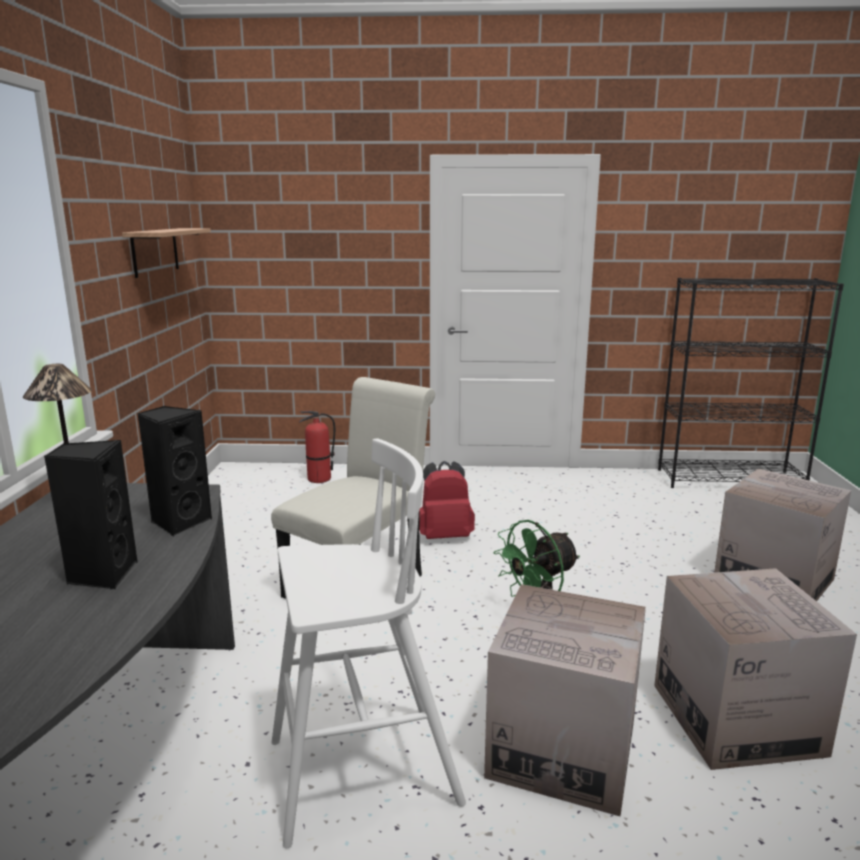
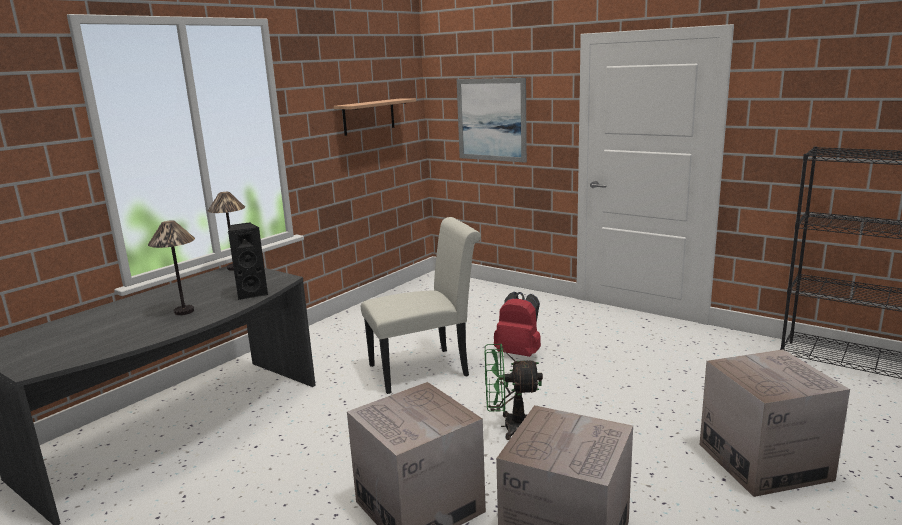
camera: 35 degrees right, 0 degrees up
(102, 574) = (184, 311): black speaker -> table lamp
(308, 258) = (491, 119): none -> picture
(319, 479) = (481, 294): fire extinguisher -> none
(359, 773) = (298, 472): white stool -> none

